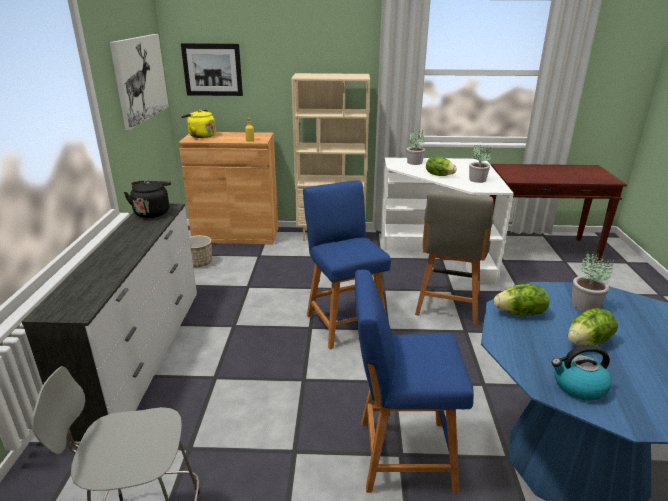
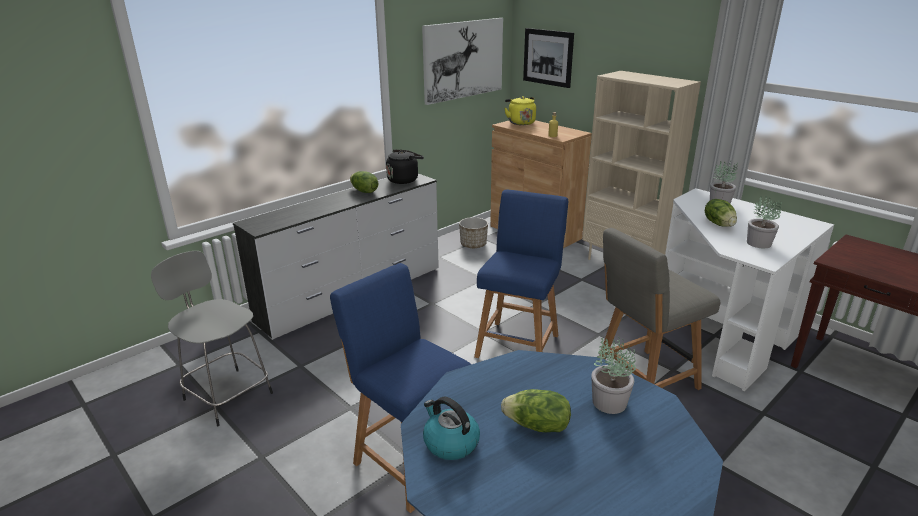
camera: 45 degrees right, 0 degrees up
(520, 313) = (527, 373): lettuce -> lettuce (364, 191)

